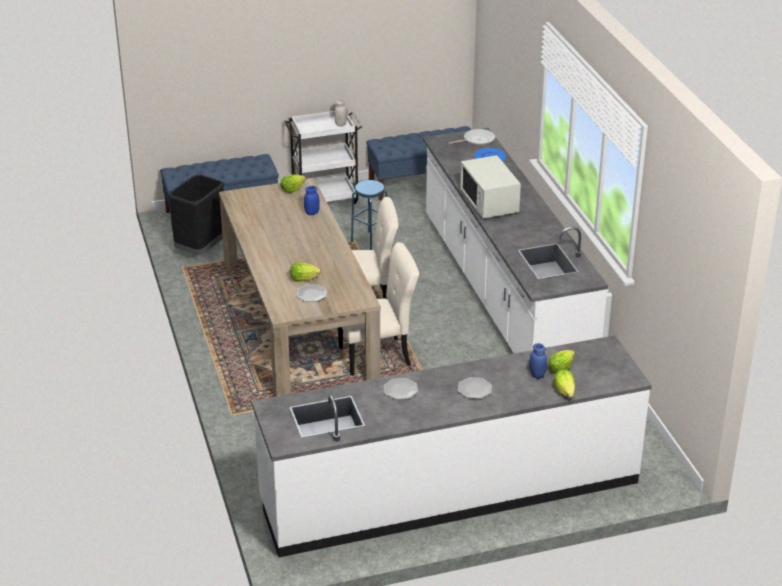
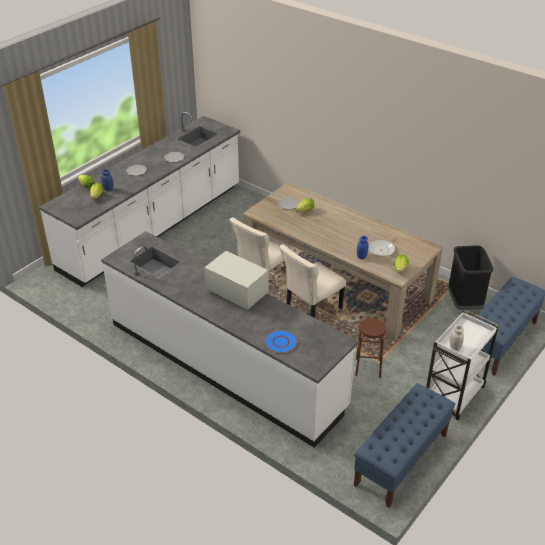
camera: 145 degrees right, 5 degrees up
(370, 241) = (368, 367): blue stool -> brown stool
(477, 140) = (311, 358): frying pan -> frying pan (382, 249)

